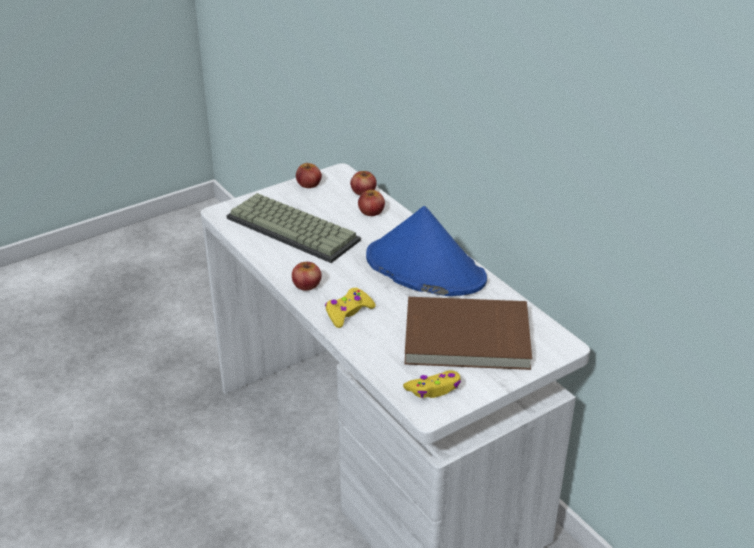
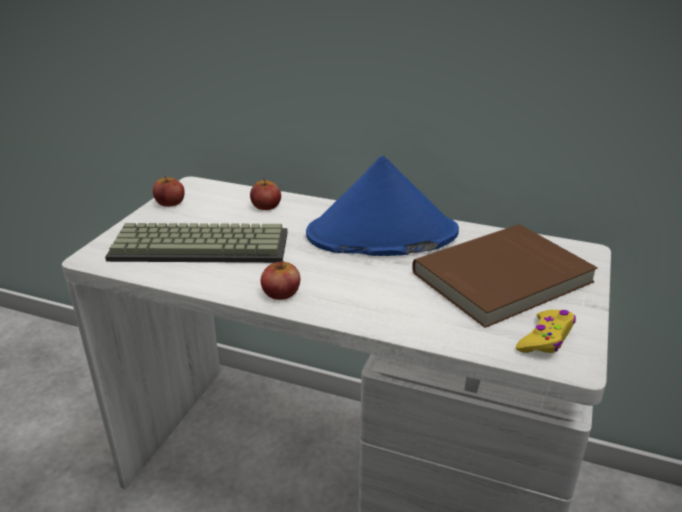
camera: 35 degrees left, 5 degrees down
(348, 312) = (361, 302): yellow game controller -> none
(363, 191) = (237, 192): apple -> none

